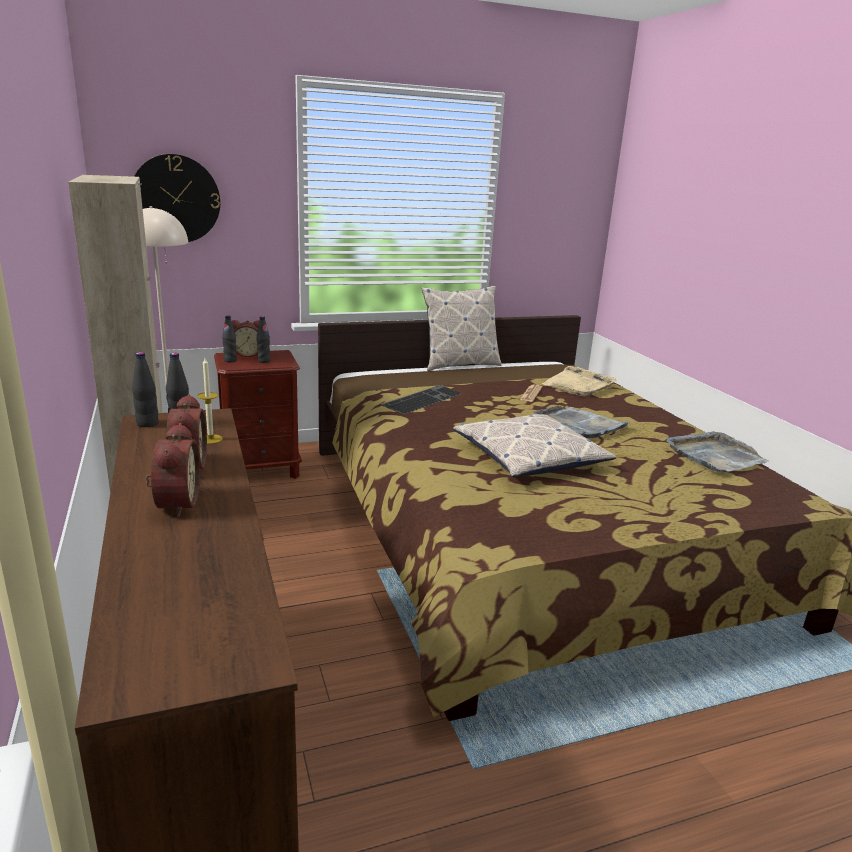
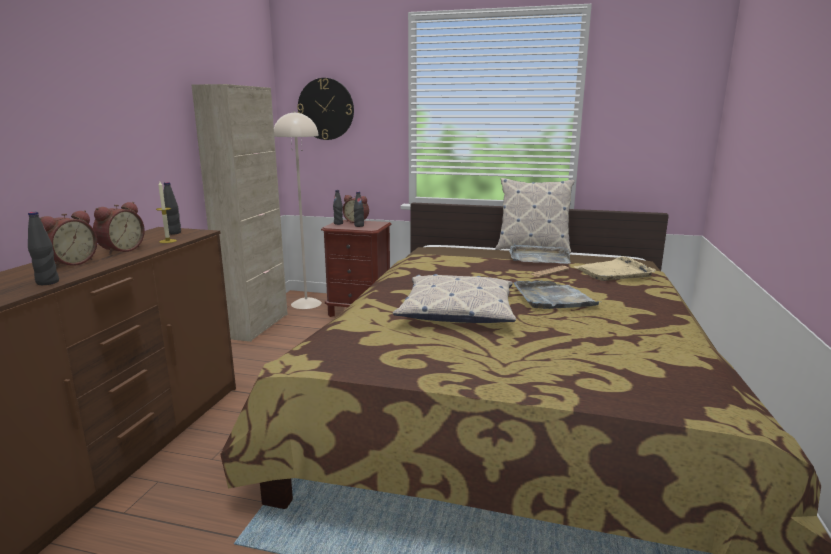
camera: 35 degrees right, 5 degrees down
(147, 424) = (158, 231): black bottle -> black bottle (47, 282)
(422, 399) = (446, 263): keyboard -> none
(714, 456) = (661, 346): grey tray -> grey tray (538, 257)

